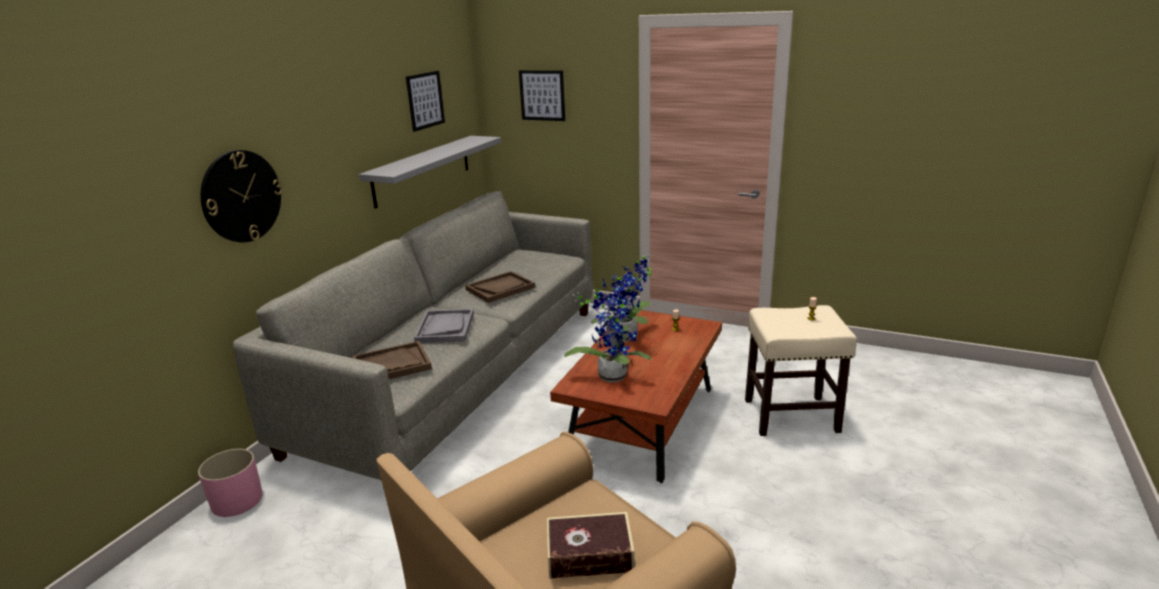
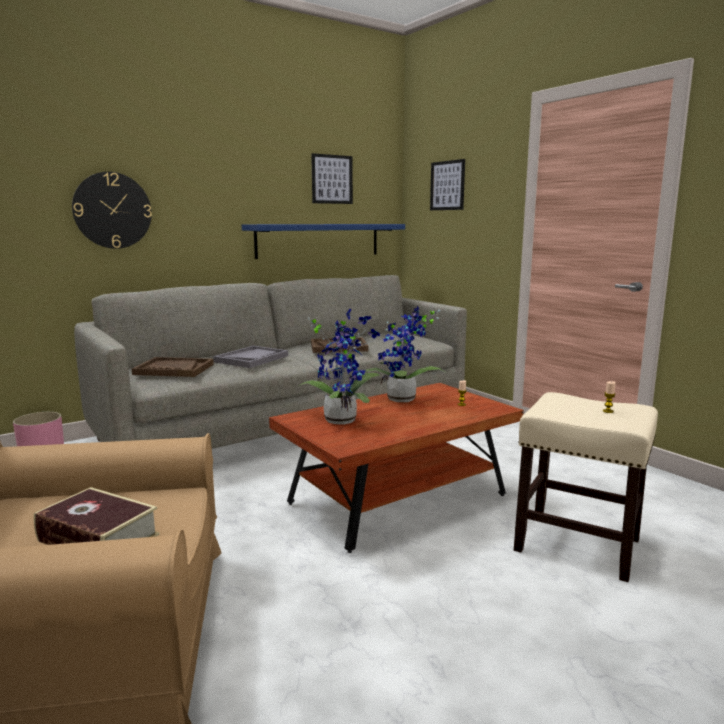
camera: 30 degrees right, 10 degrees down
(422, 170) = (319, 240): grey shelf -> blue shelf

